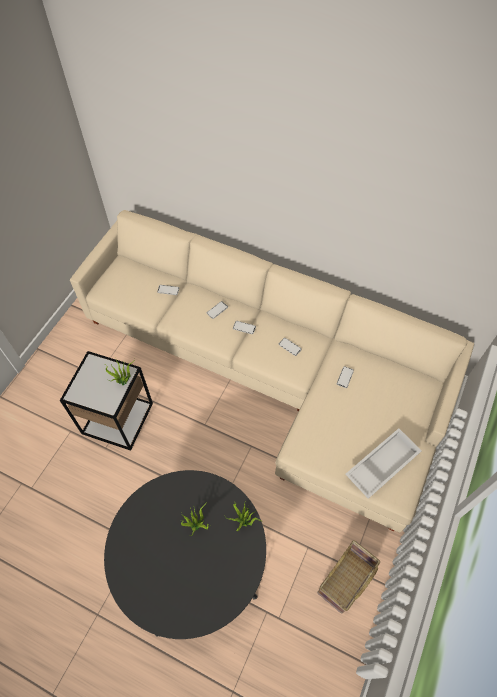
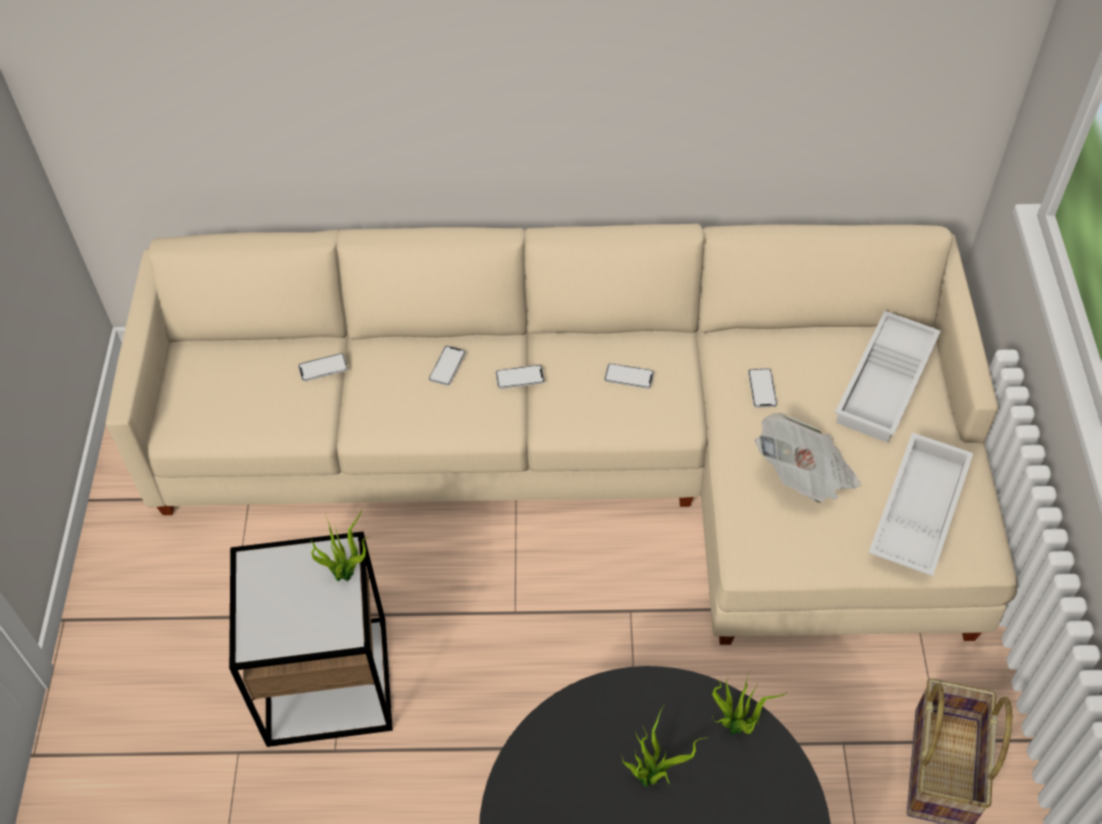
camera: 25 degrees left, 5 degrees down
(340, 425) = (804, 475): none -> newspaper
(403, 400) = (887, 384): none -> white tray

